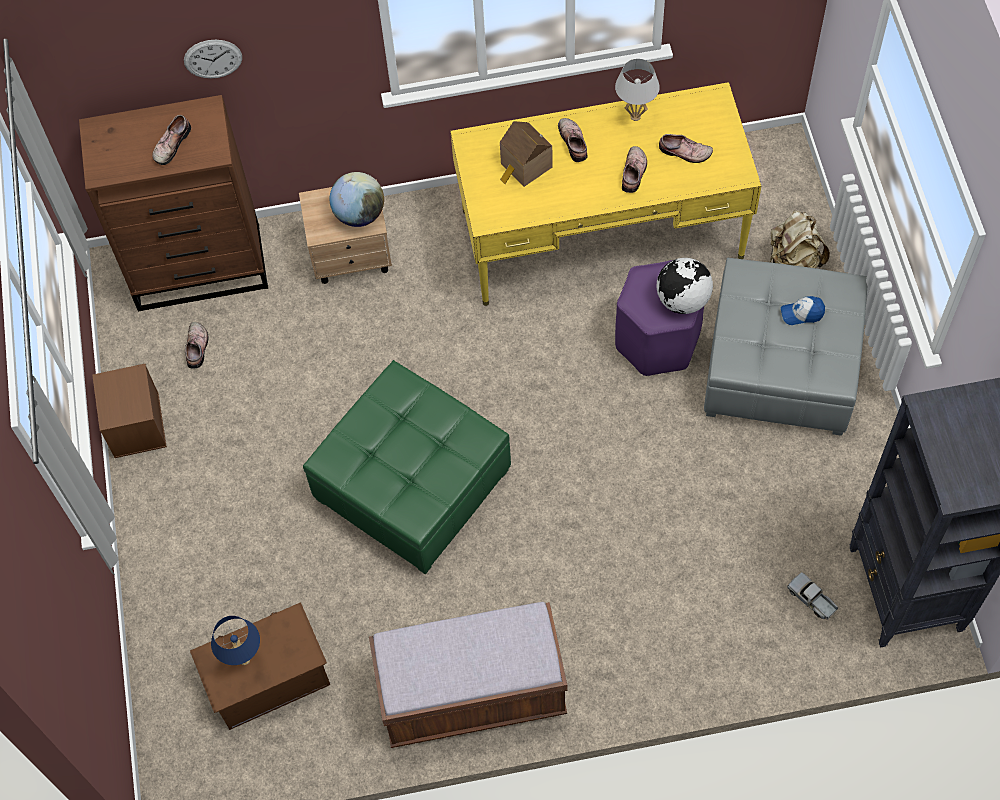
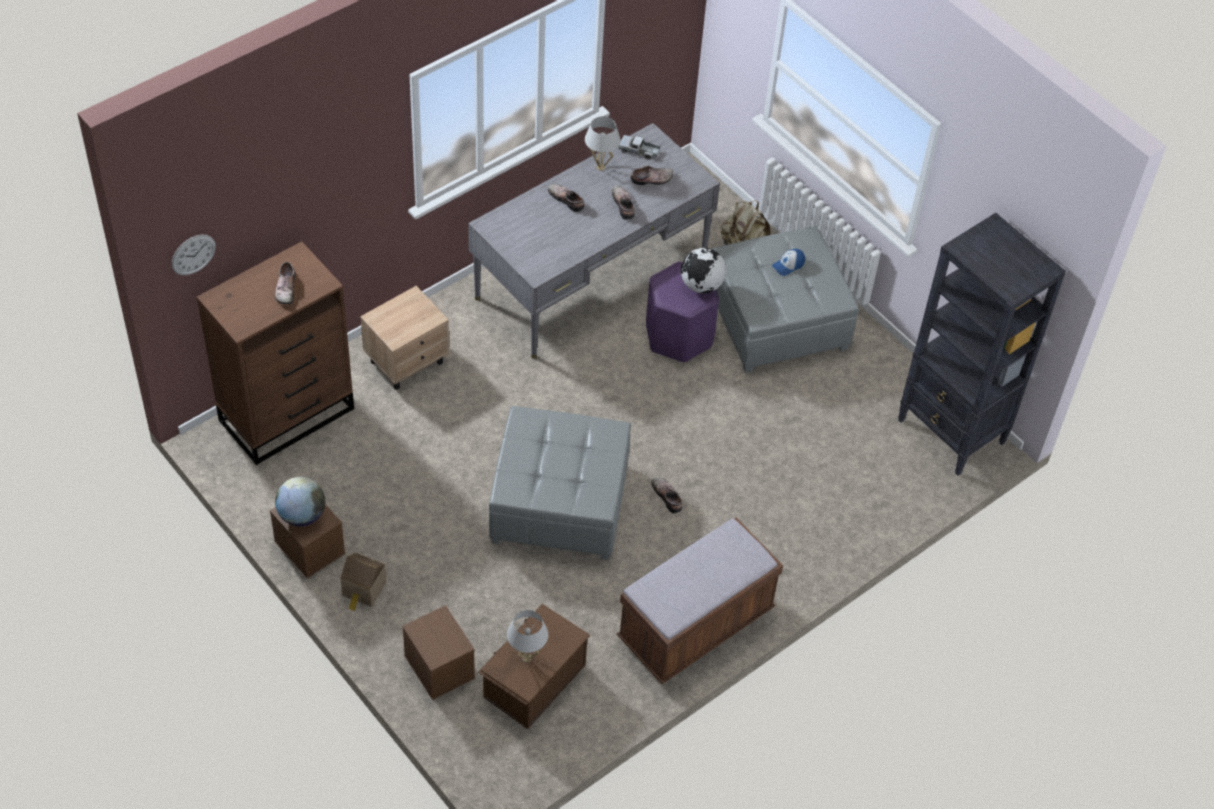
camera: 35 degrees left, 10 degrees down
(182, 616) = (438, 666): none -> brown storage box
(198, 347) = (324, 472): shoe -> shoe (668, 496)
(213, 58) = (295, 209): wall clock -> wall clock (193, 254)
(244, 659) = (526, 658): blue table lamp -> white table lamp
(359, 214) = (419, 314): globe -> globe (302, 515)
(412, 484) = (558, 502): green ottoman -> grey ottoman
(525, 167) = (541, 228): toy house -> toy house (363, 590)
(601, 234) = (591, 277): yellow desk -> grey desk
(812, 599) = (893, 463): toy truck -> toy truck (639, 151)

